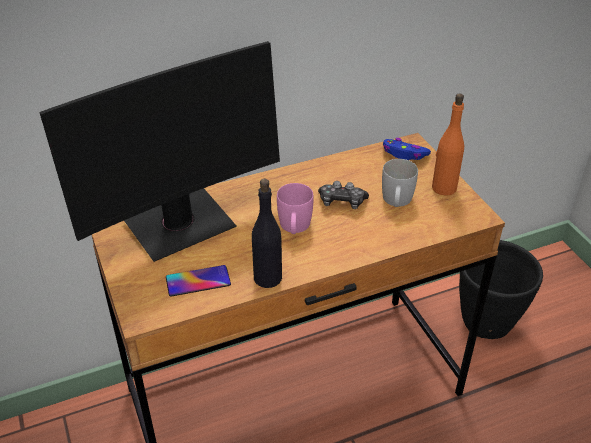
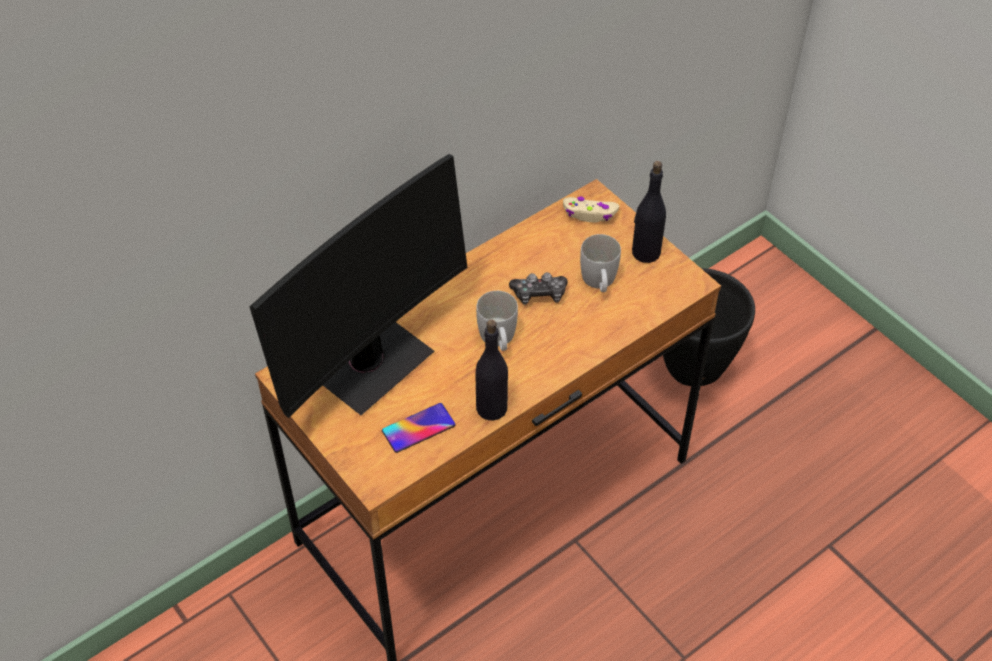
camera: 15 degrees left, 10 degrees up
(294, 228) = (498, 340): pink mug -> white mug
(404, 154) = (590, 214): blue game controller -> beige game controller
(443, 187) = (645, 252): orange bottle -> black bottle

